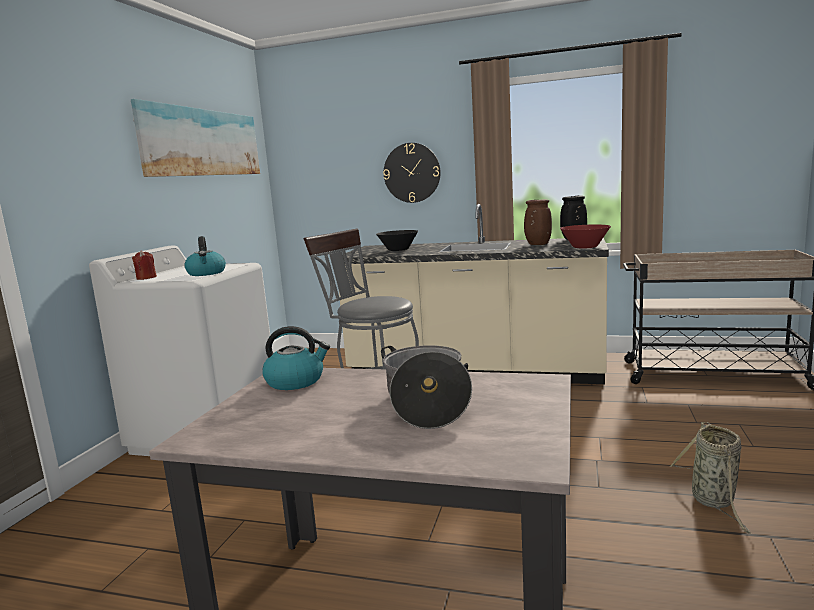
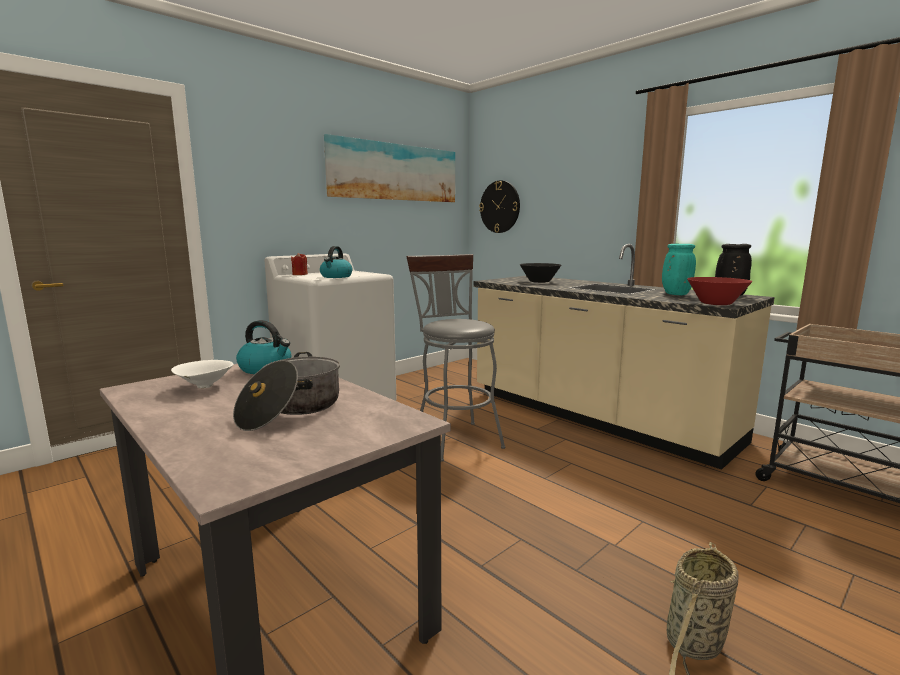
camera: 30 degrees right, 0 degrees up
(279, 413) = (204, 387): none -> white bowl
(412, 173) = (582, 208): wall clock -> wall clock (500, 207)
(537, 244) = (675, 294): brown vase -> turquoise vase

